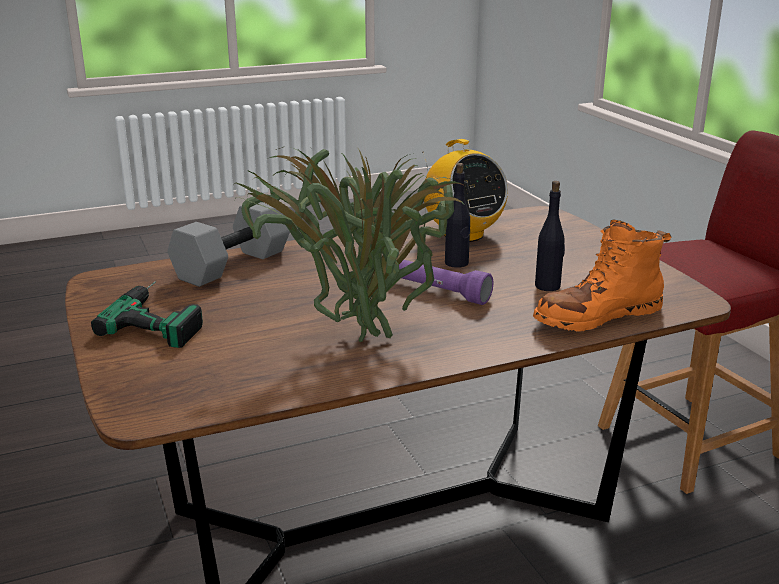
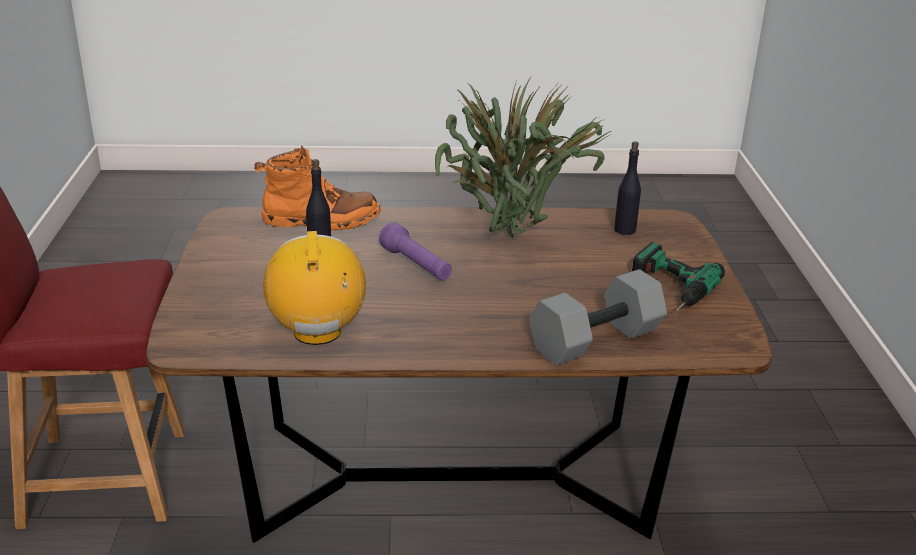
camera: 160 degrees left, 5 degrees up
(456, 263) = (368, 293): black bottle -> black bottle (624, 230)

